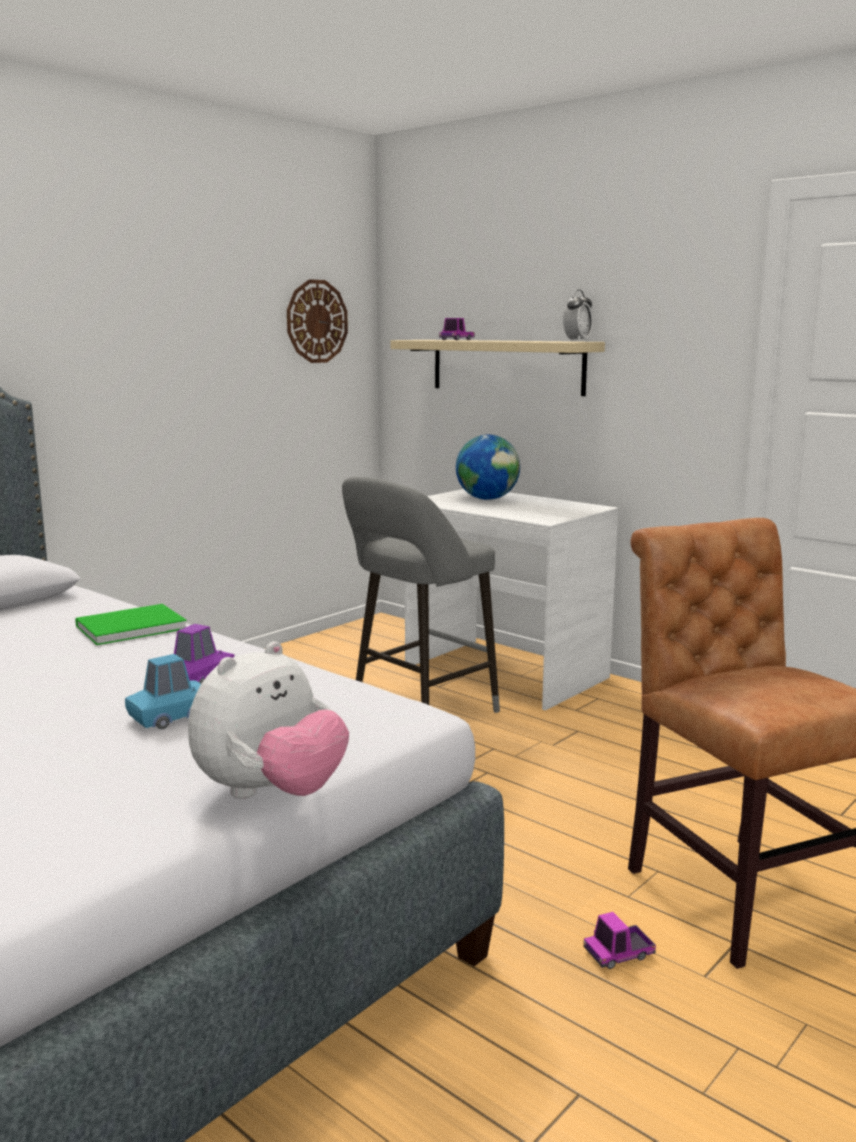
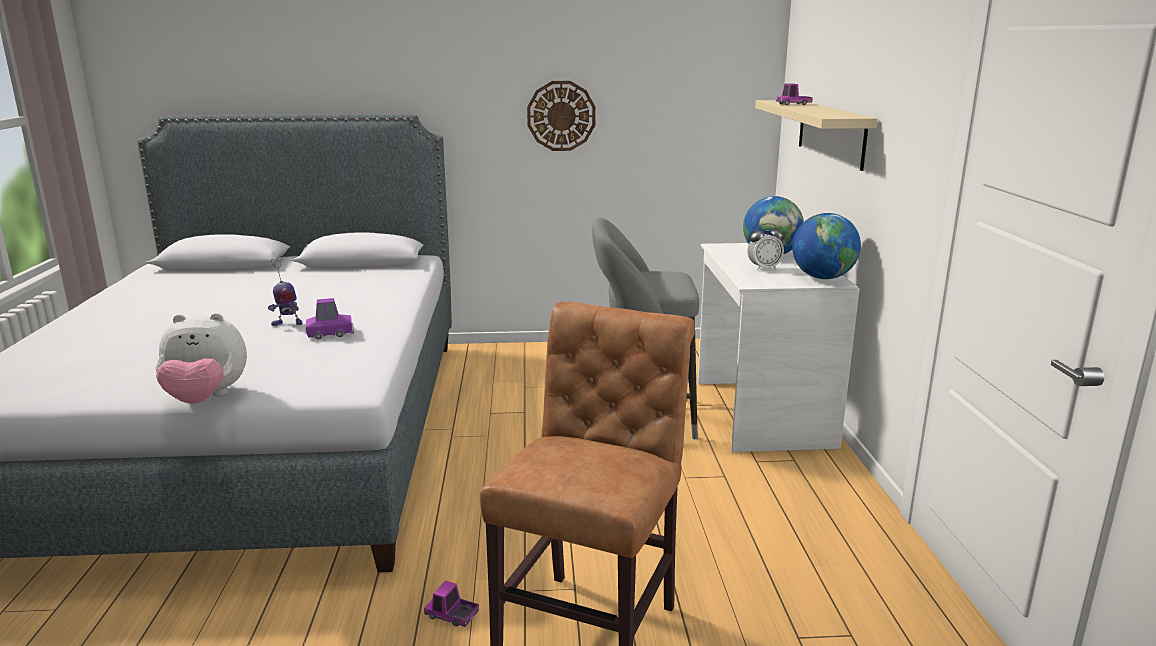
camera: 45 degrees right, 5 degrees up
(97, 690) = (287, 324): none -> toy robot
(127, 627) = (383, 294): green book -> none
(172, 716) = (275, 348): blue toy car -> none
(316, 321) = (710, 80): wall clock -> wall clock (561, 116)
(577, 341) = (851, 116): alarm clock -> alarm clock (764, 268)
(578, 506) = (822, 278): none -> globe

